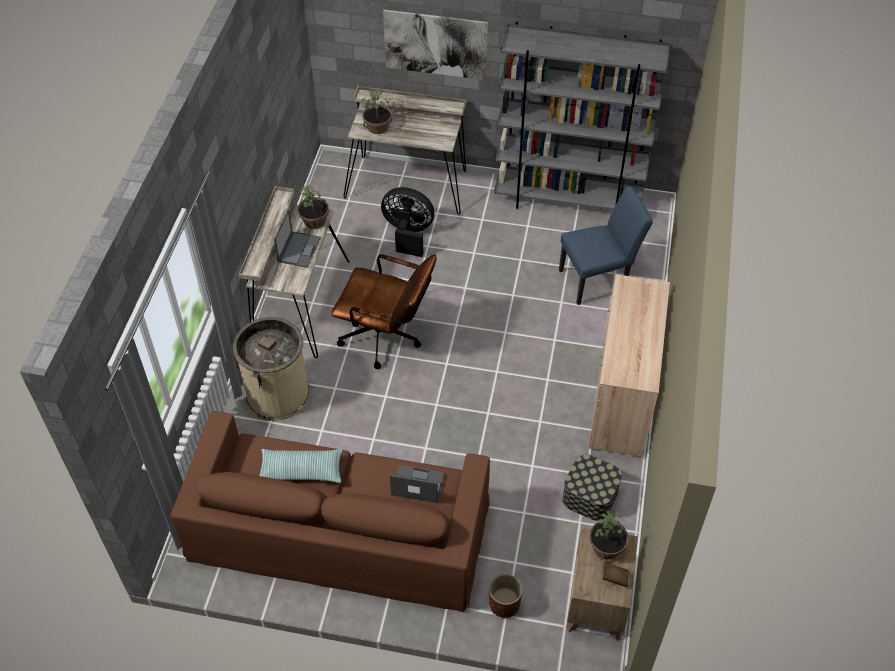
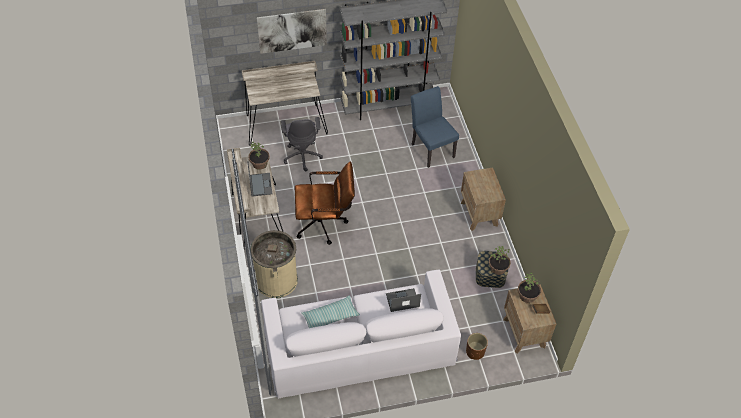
camera: 25 degrees left, 0 degrees up
(339, 530) = (359, 346): brown sofa -> white sofa
(378, 127) = (265, 93): potted plant -> potted plant (498, 268)
(408, 234) = (302, 156): black fan -> grey office chair
(599, 279) = (431, 148): blue chair -> blue chair turned 75 degrees counterclockwise
(621, 398) = (479, 214): beige cabinet -> brown nightstand

